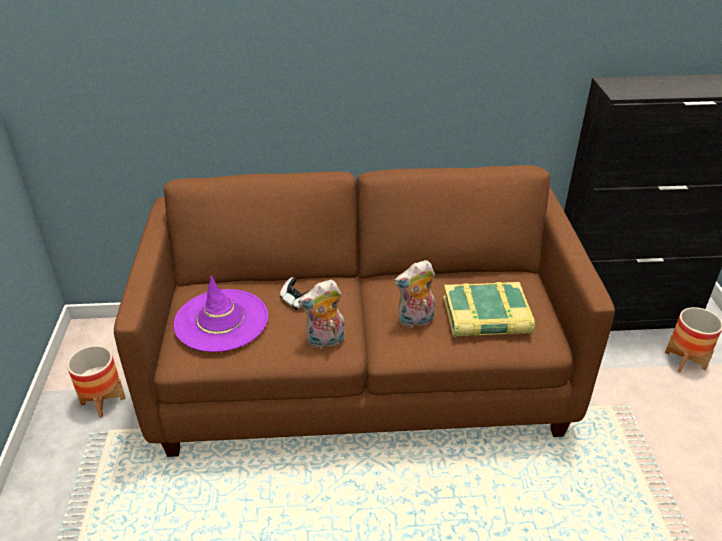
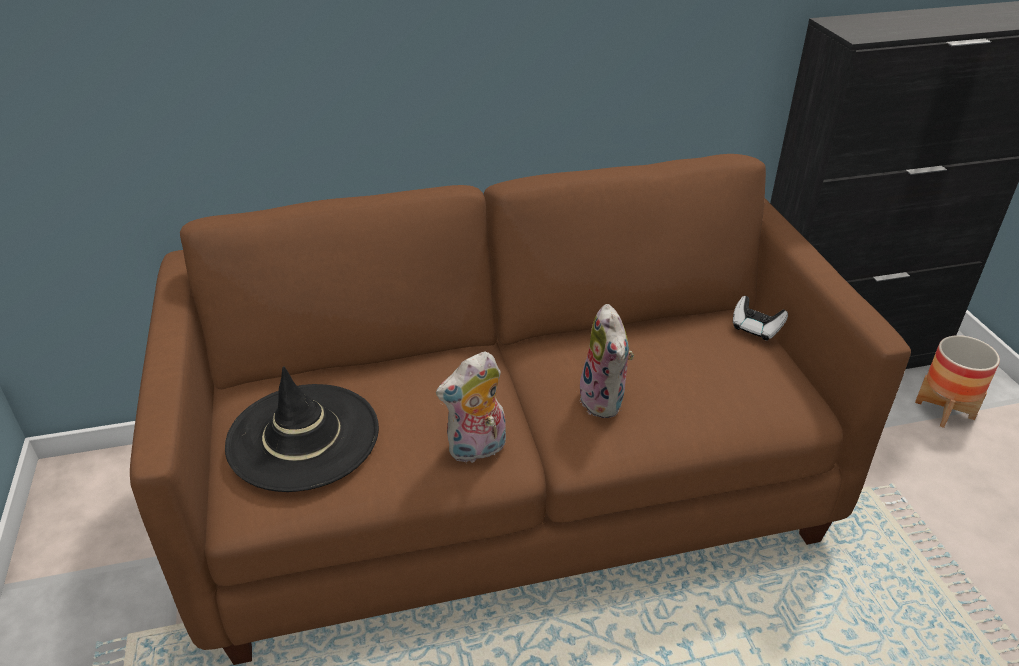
camera: 10 degrees left, 0 degrees up
(103, 401) = (110, 586): planter -> none
(221, 320) = (303, 437): purple hat -> black hat
(296, 301) = (416, 391): game controller -> game controller (755, 328)
(415, 321) = (605, 401): plush toy -> plush toy turned 75 degrees counterclockwise
(486, 317) = (708, 383): book -> none

